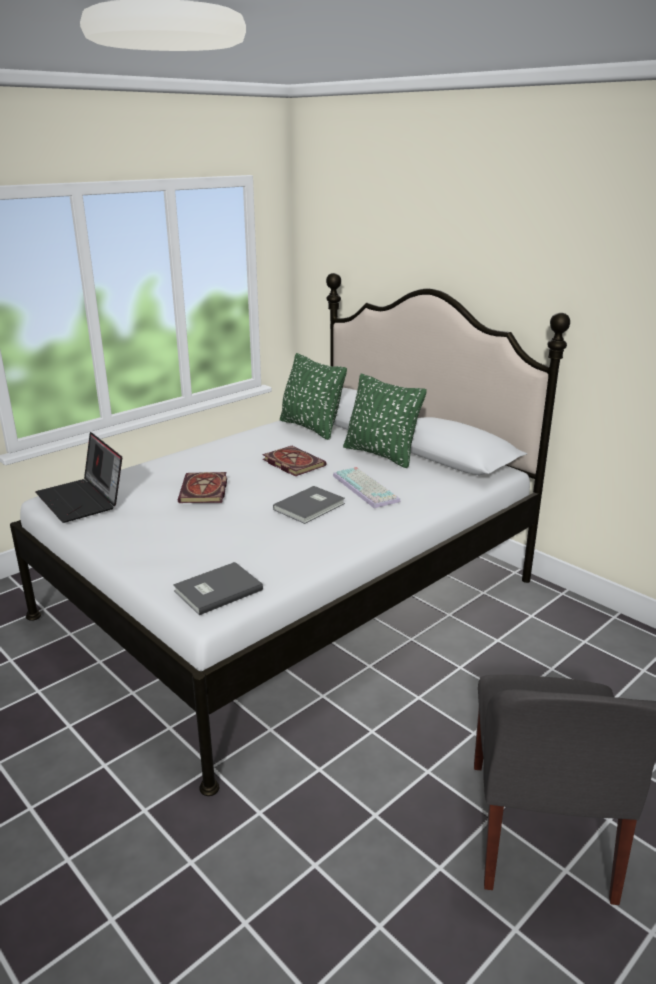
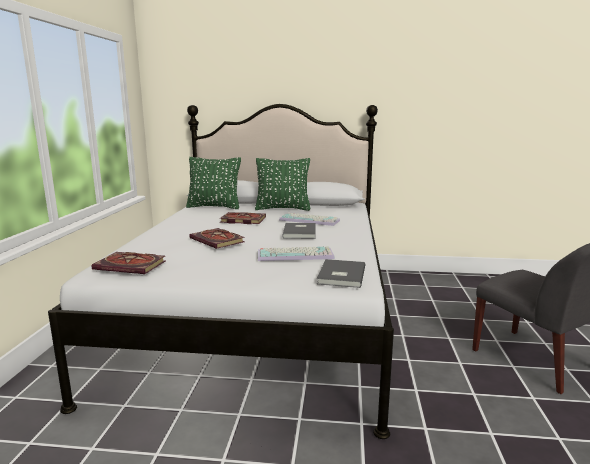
camera: 40 degrees left, 10 degrees down
(83, 500) = (132, 265): laptop -> book
(236, 542) = (296, 255): none -> keyboard

